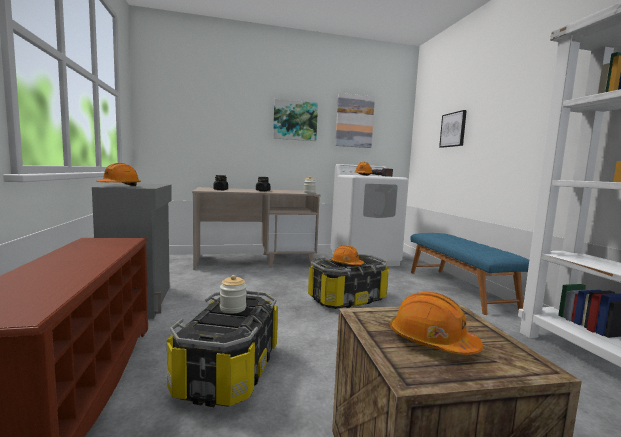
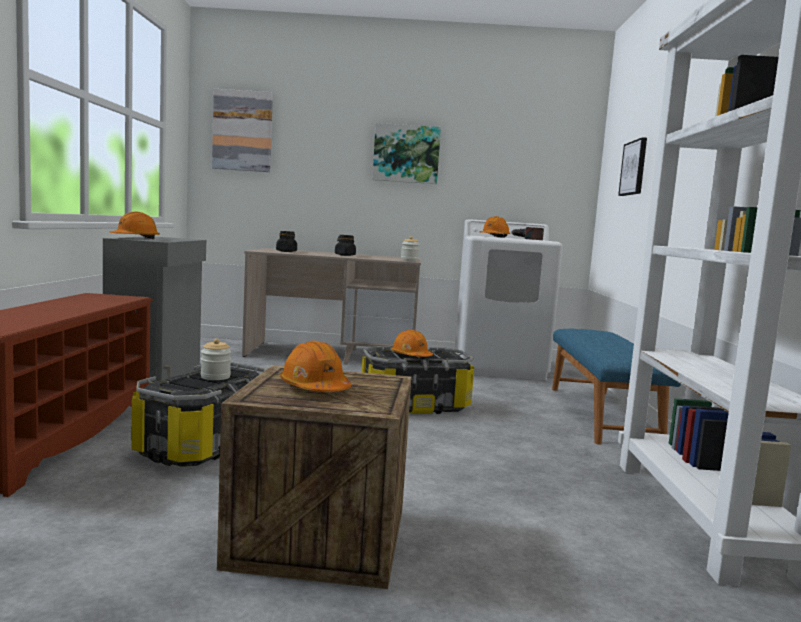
camera: 15 degrees right, 0 degrees up
(354, 121) = (500, 153): picture -> picture (242, 131)

